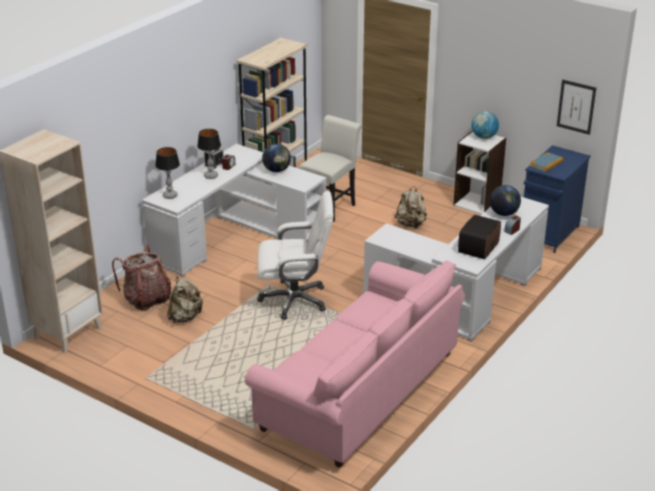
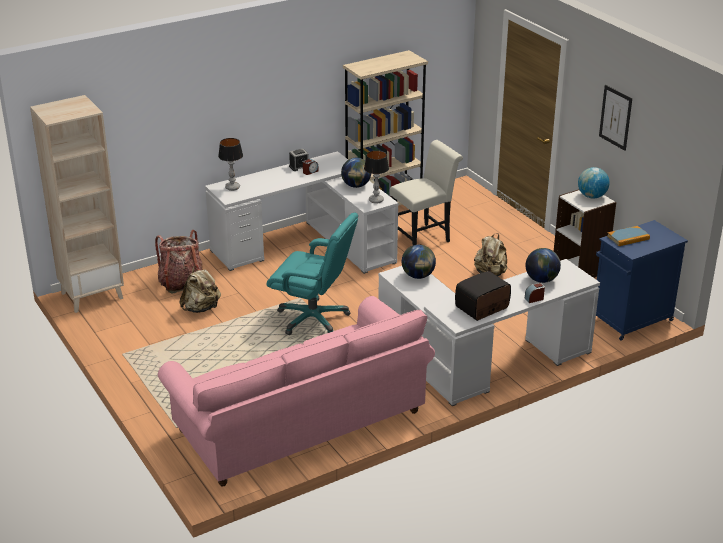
camera: 25 degrees right, 0 degrees up
(210, 176) = (285, 177): table lamp -> table lamp (376, 200)
(295, 300) = (313, 319): white office chair -> turquoise office chair
(400, 235) = (418, 276): none -> globe
(576, 107) = (680, 181): picture -> picture (615, 117)

